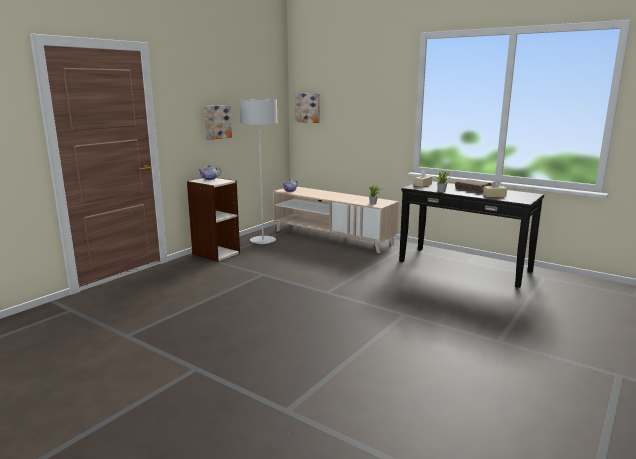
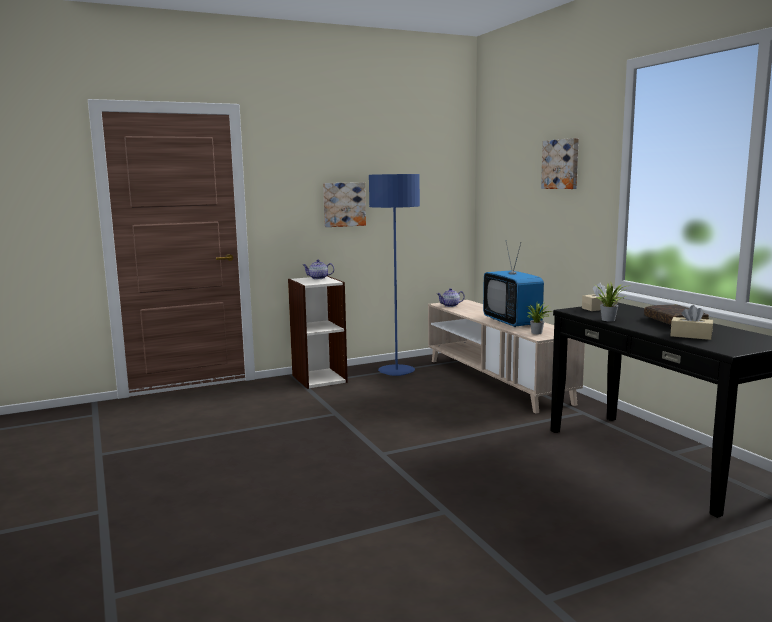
camera: 30 degrees right, 5 degrees down
(263, 241) = (396, 372): grey floor lamp -> blue floor lamp
(308, 107) = (494, 187): picture -> picture (561, 164)
(347, 198) = (512, 322): none -> television

